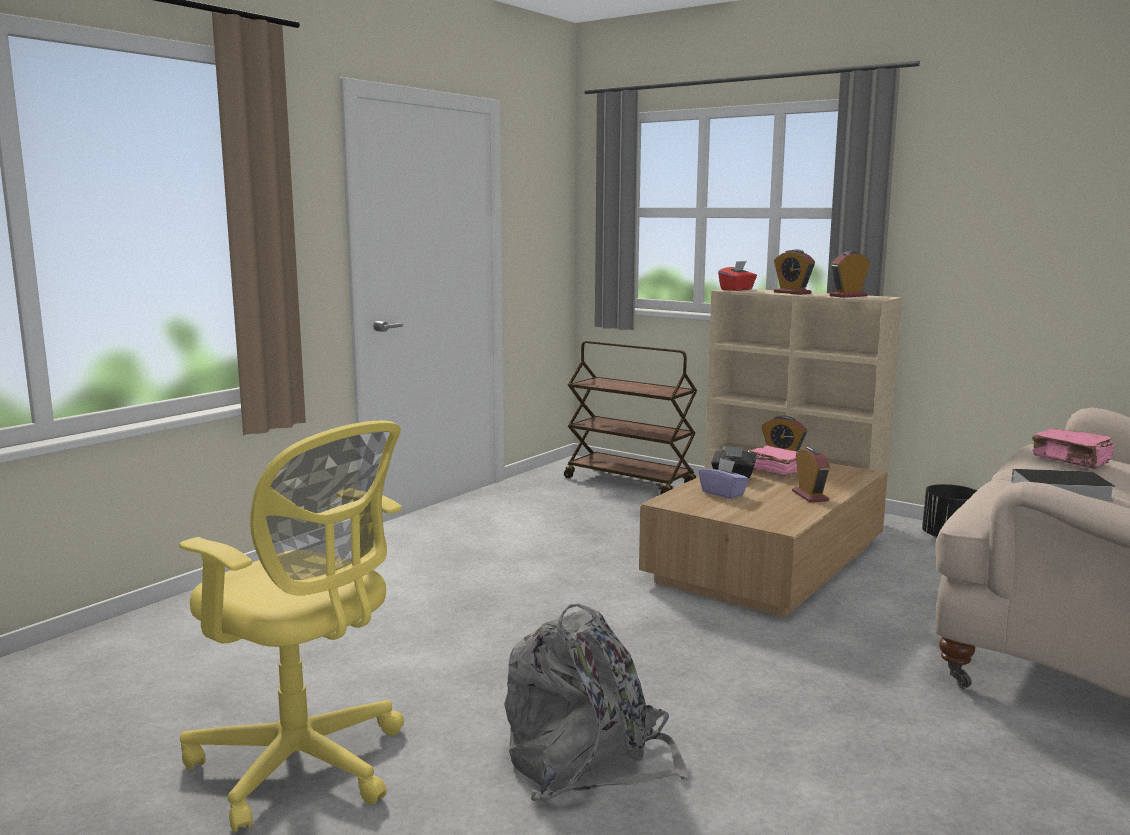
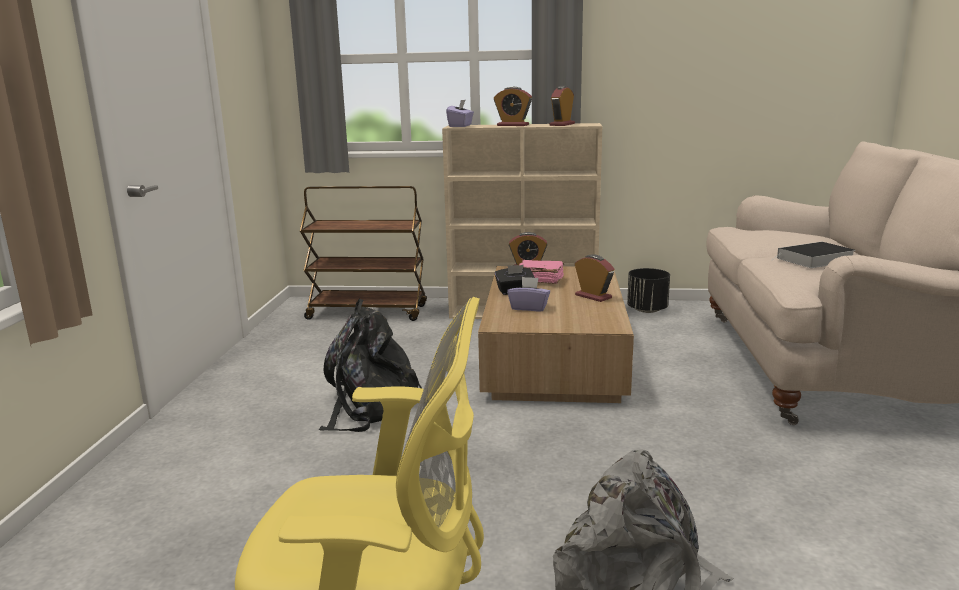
camera: 30 degrees left, 5 degrees up
(538, 561) = (369, 406): none -> black backpack
(737, 289) = (460, 126): red tissue box -> purple tissue box
(1071, 460) = (779, 236): pink book -> none

